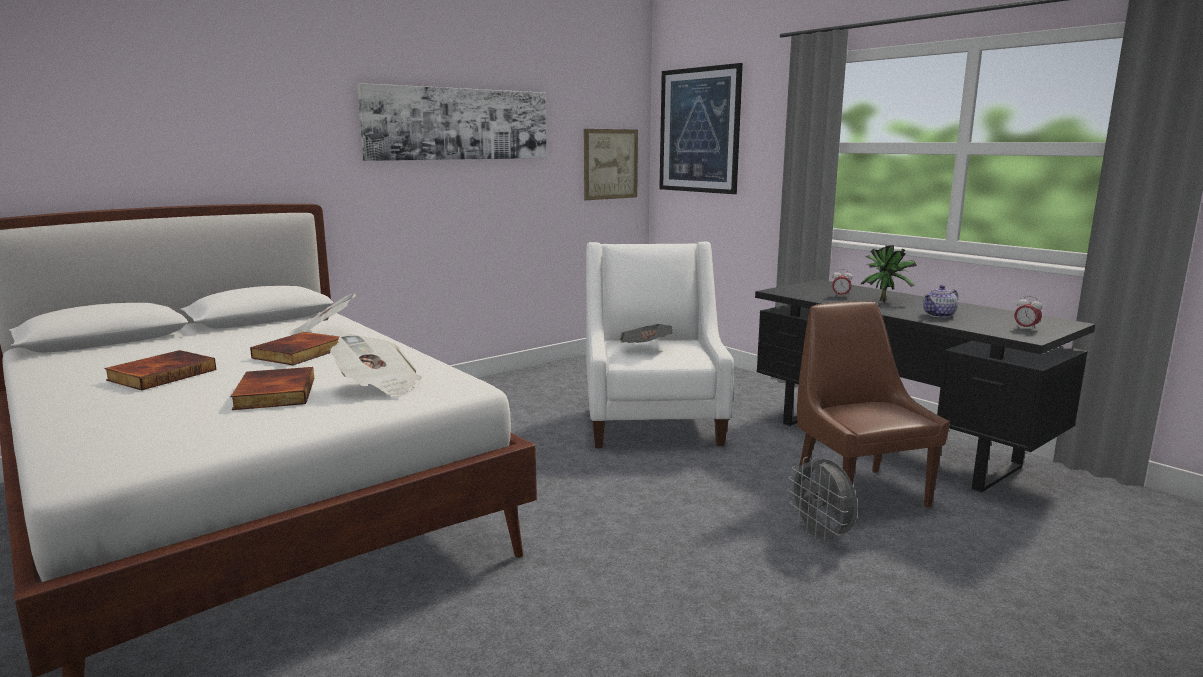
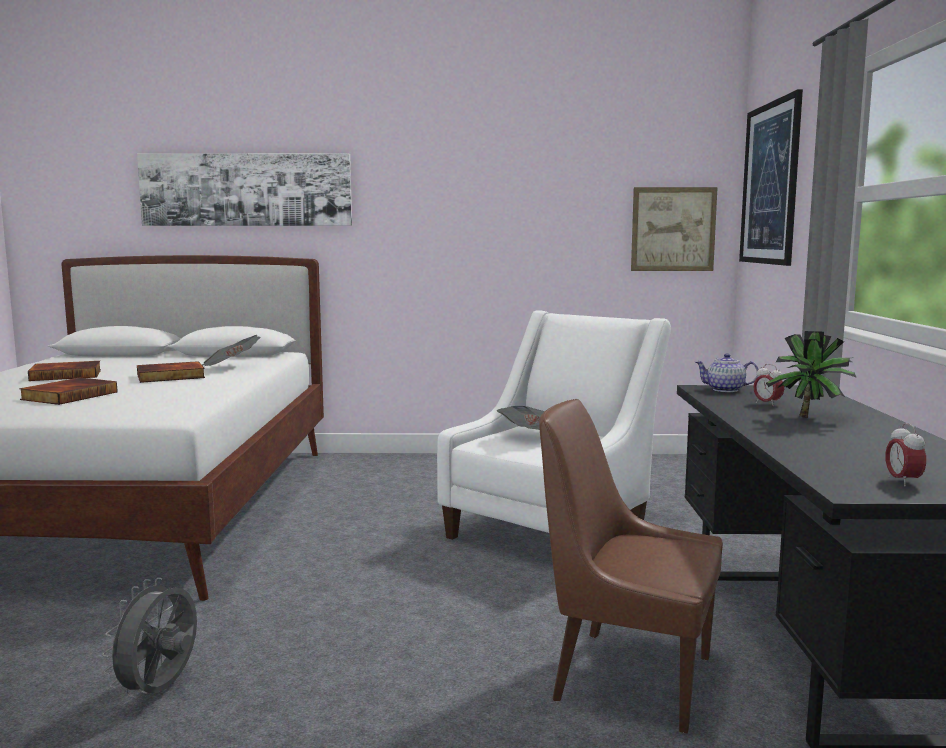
camera: 40 degrees right, 5 degrees down
(378, 387) = (125, 403): newspaper -> none
(459, 124) = (469, 185): picture -> picture (246, 190)
(821, 536) = (476, 699): grey fan -> grey fan (160, 690)
(857, 492) = (626, 676): brown chair -> brown chair turned 90 degrees counterclockwise
(939, 315) = (823, 443): teapot -> teapot (725, 390)

